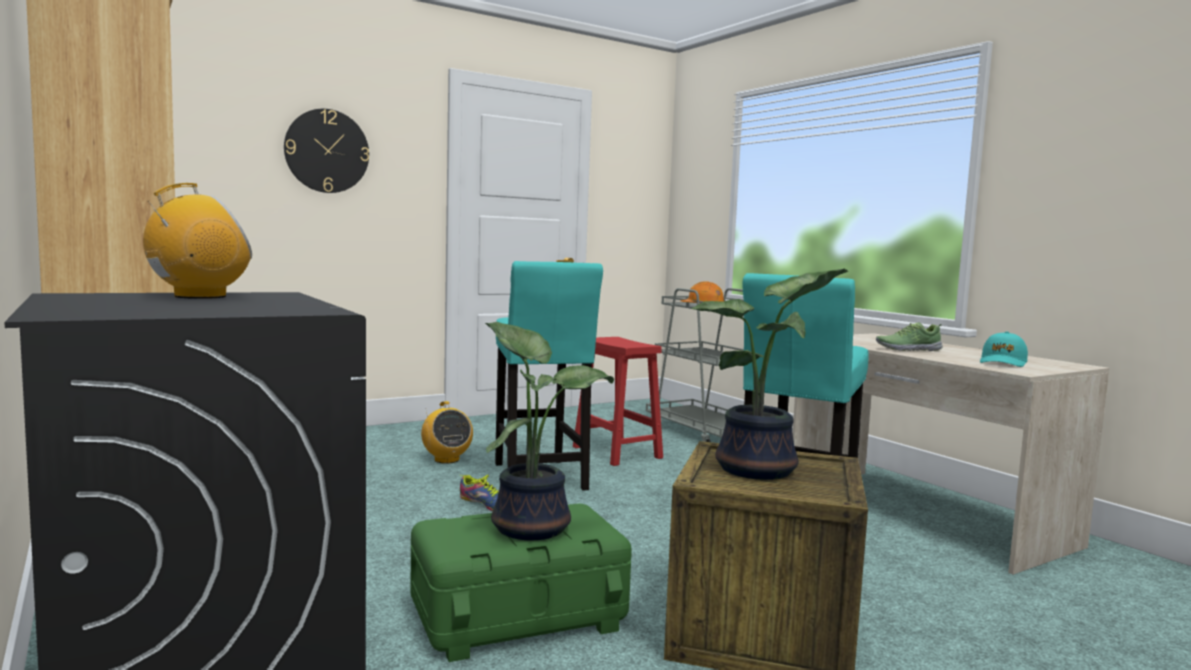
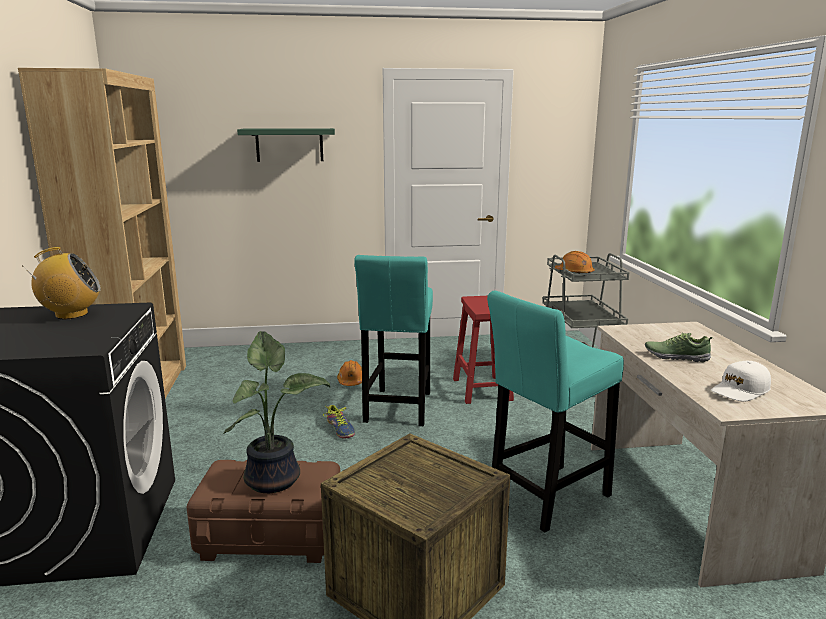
camera: 25 degrees right, 10 degrees up
(327, 151) = (289, 145): wall clock -> green shelf
(446, 459) = (351, 381): radio -> orange hard hat
(518, 616) = (270, 534): green storage box -> brown storage box
(761, 471) = (411, 476): potted plant -> none
(1003, 362) = (740, 390): turquoise cap -> white cap

